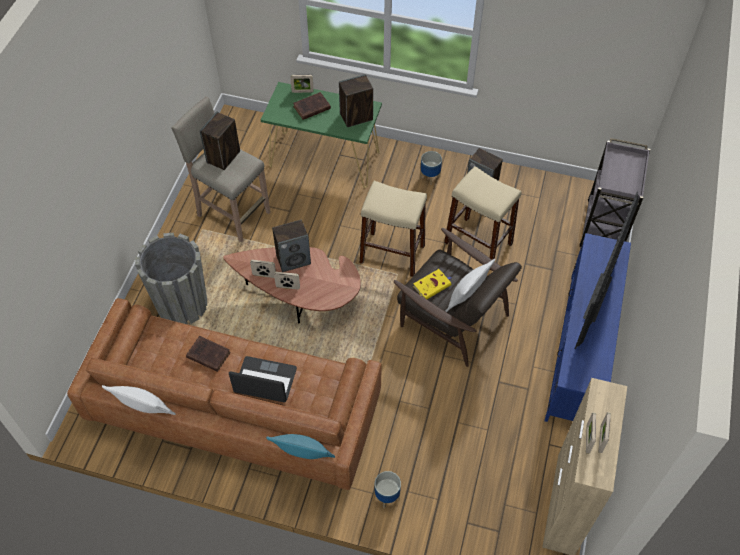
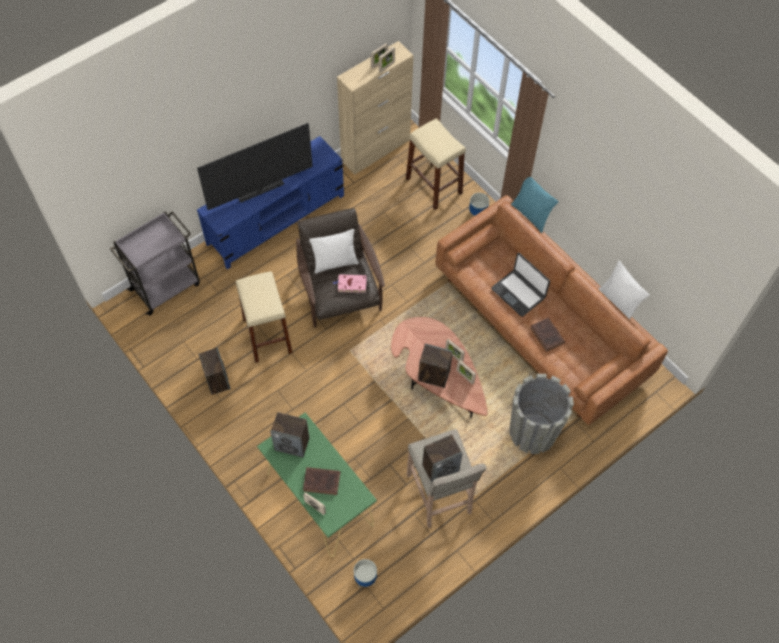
camera: 145 degrees left, 5 degrees up
(392, 254) = (339, 369): beige stool -> beige stool (433, 185)
(430, 177) = (247, 418): planter -> planter (365, 579)
(432, 285) = (351, 284): yellow book -> pink book

